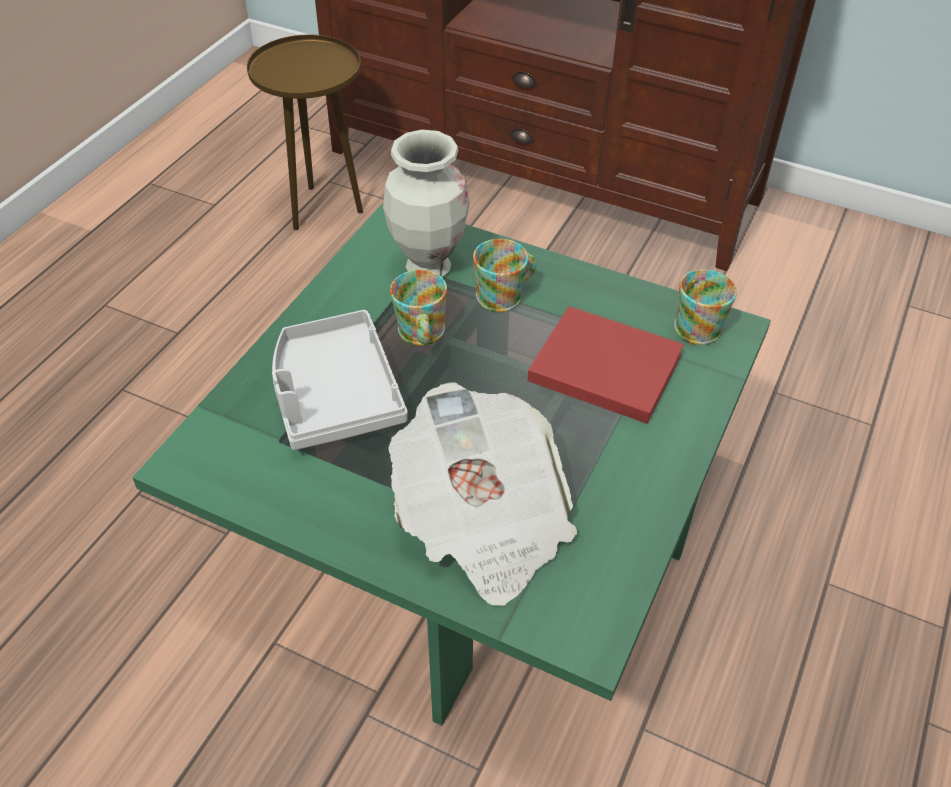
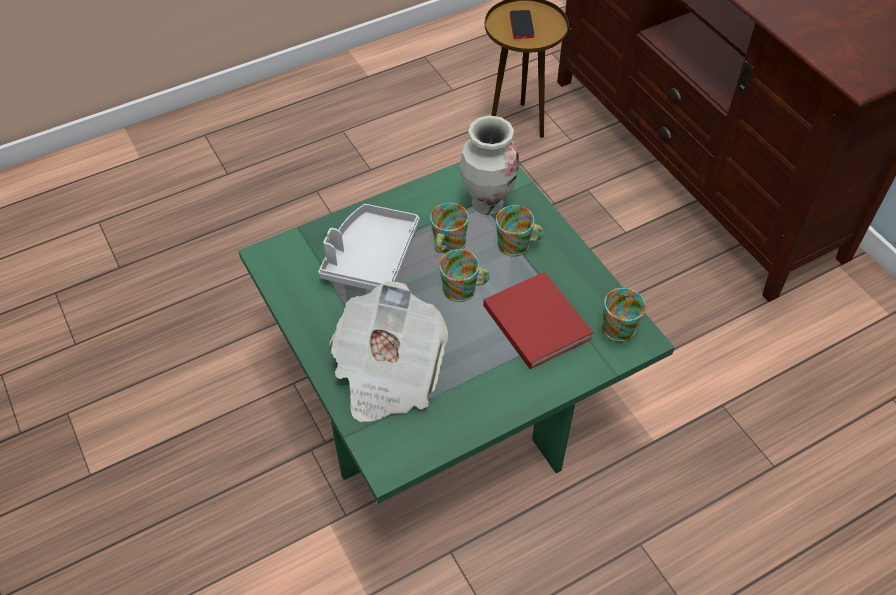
camera: 35 degrees right, 5 degrees up
(299, 69) = (521, 25): none -> phone
(487, 374) = (464, 289): none -> mug

